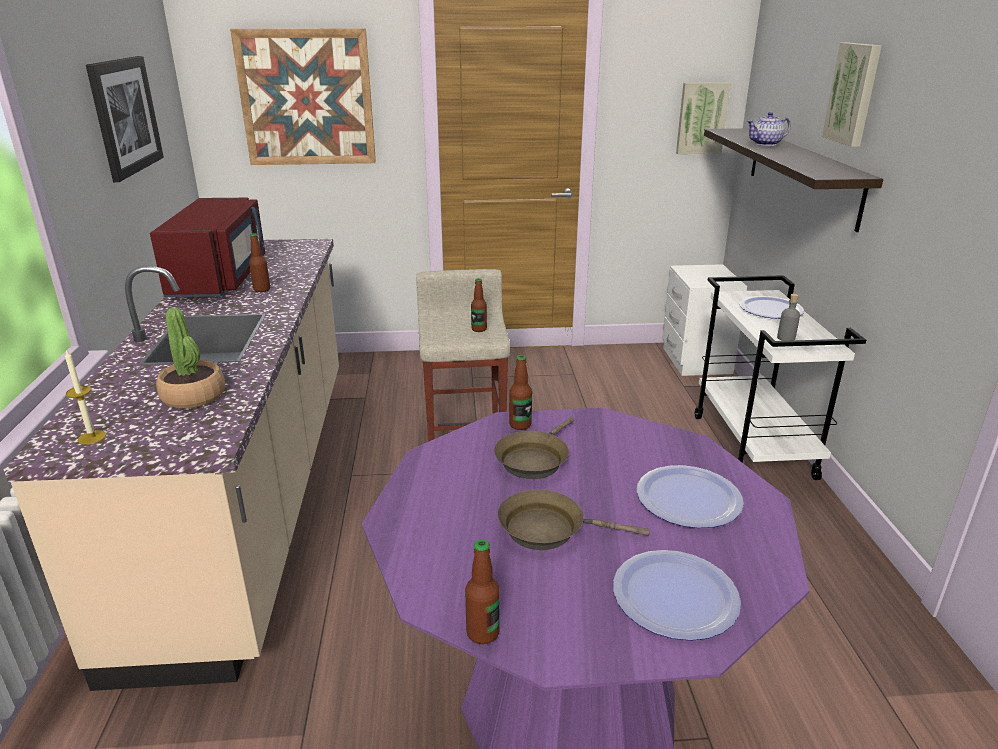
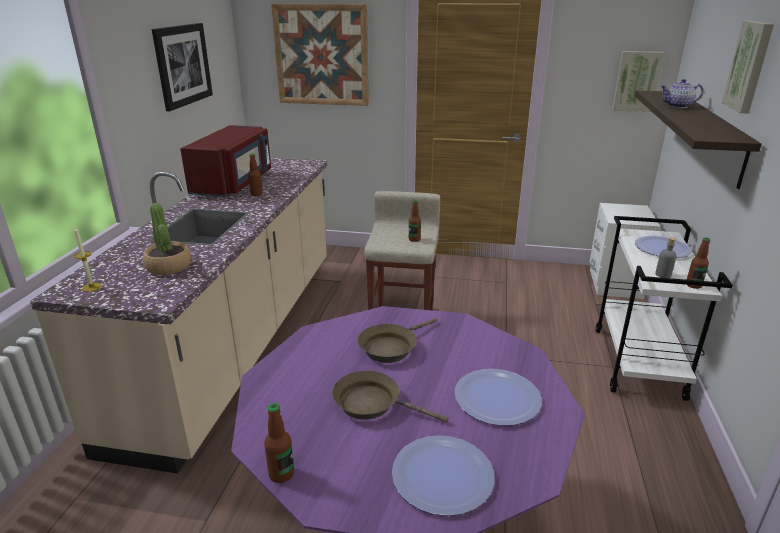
camera: 15 degrees right, 0 degrees up
(520, 425) = (395, 318): bottle -> bottle (693, 285)

